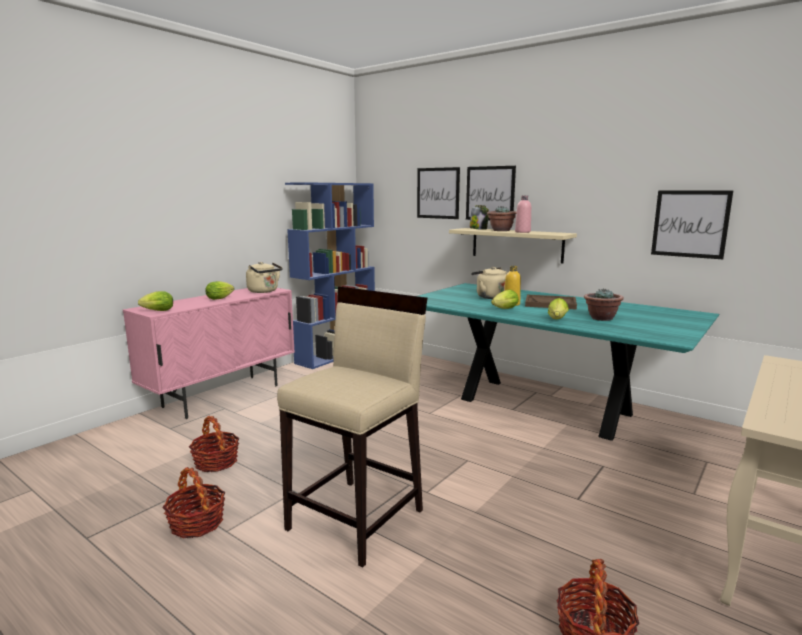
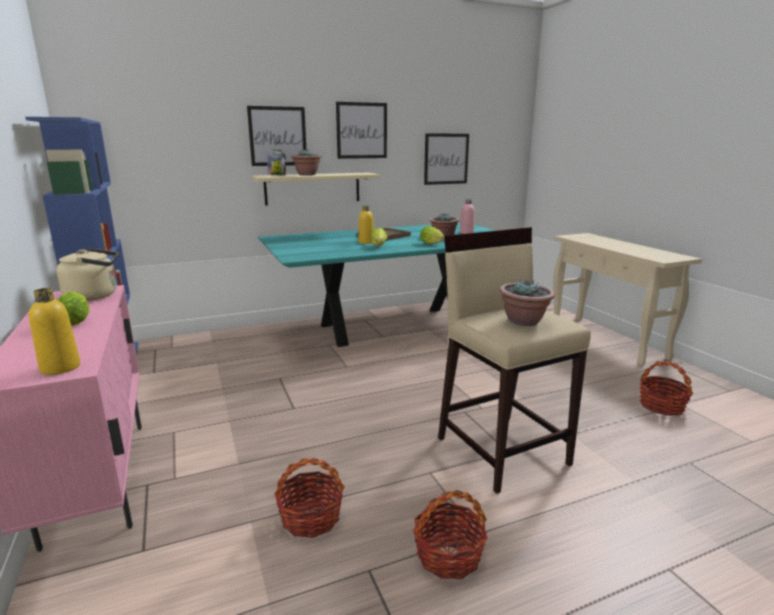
camera: 60 degrees left, 5 degrees up
(156, 311) = (60, 368): lettuce -> yellow bottle
(338, 381) = (524, 321): none -> potted plant
(438, 193) = (208, 136): picture -> picture (361, 130)
(489, 297) = (330, 241): beige kettle -> none
(522, 232) = (332, 174): pink bottle -> pink bottle (466, 232)

